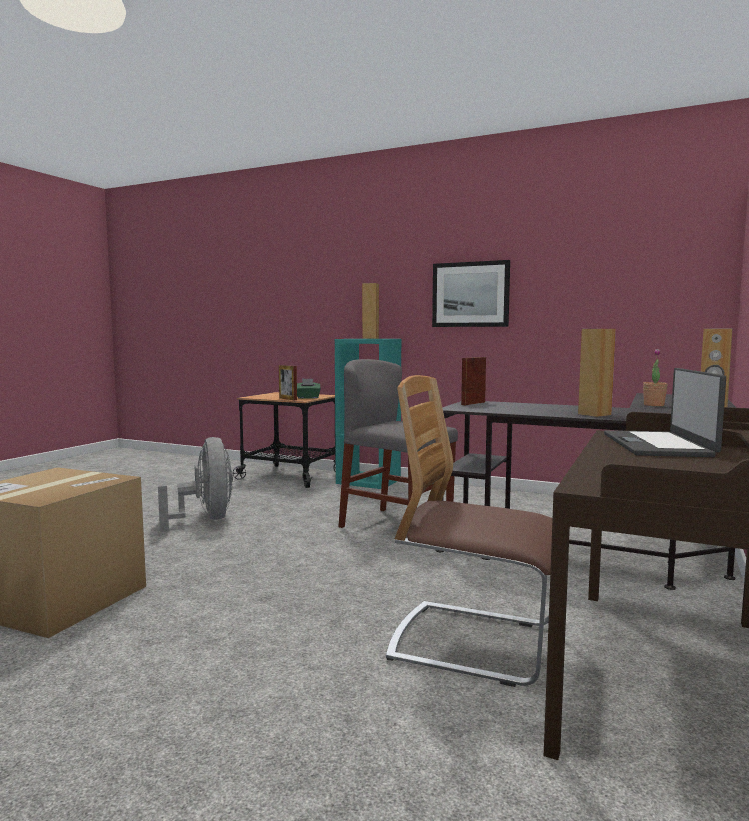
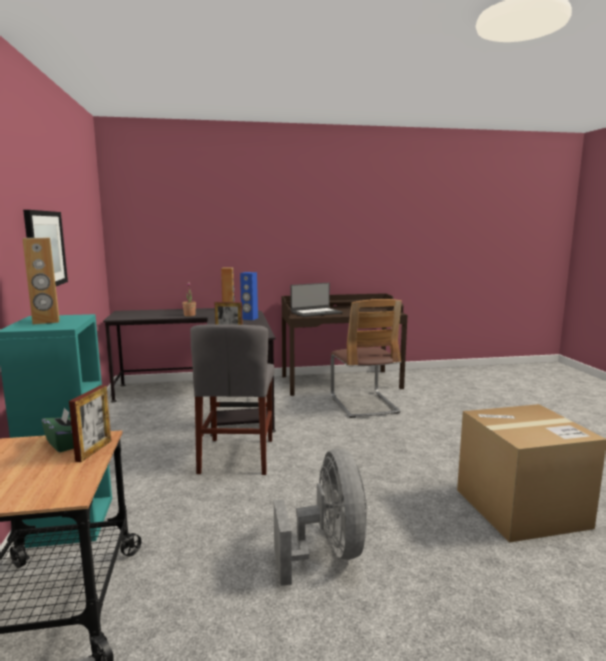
camera: 125 degrees left, 5 degrees up
(205, 520) = (328, 552): grey fan -> grey fan turned 135 degrees clockwise
(594, 414) = (249, 318): brown speaker -> blue speaker

